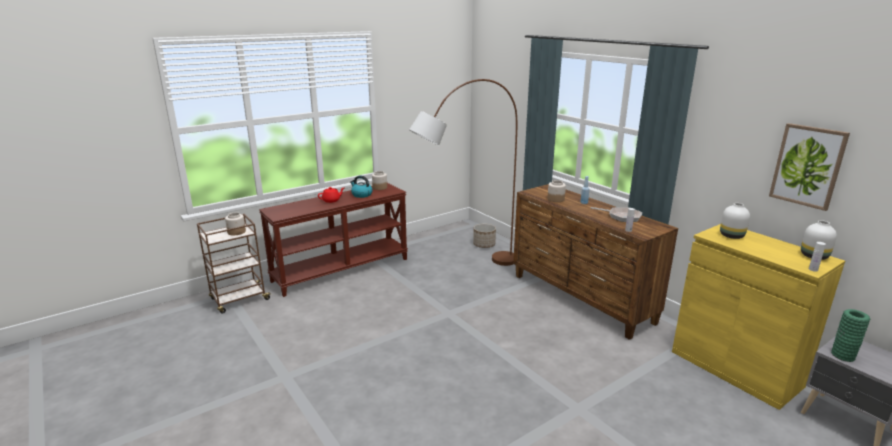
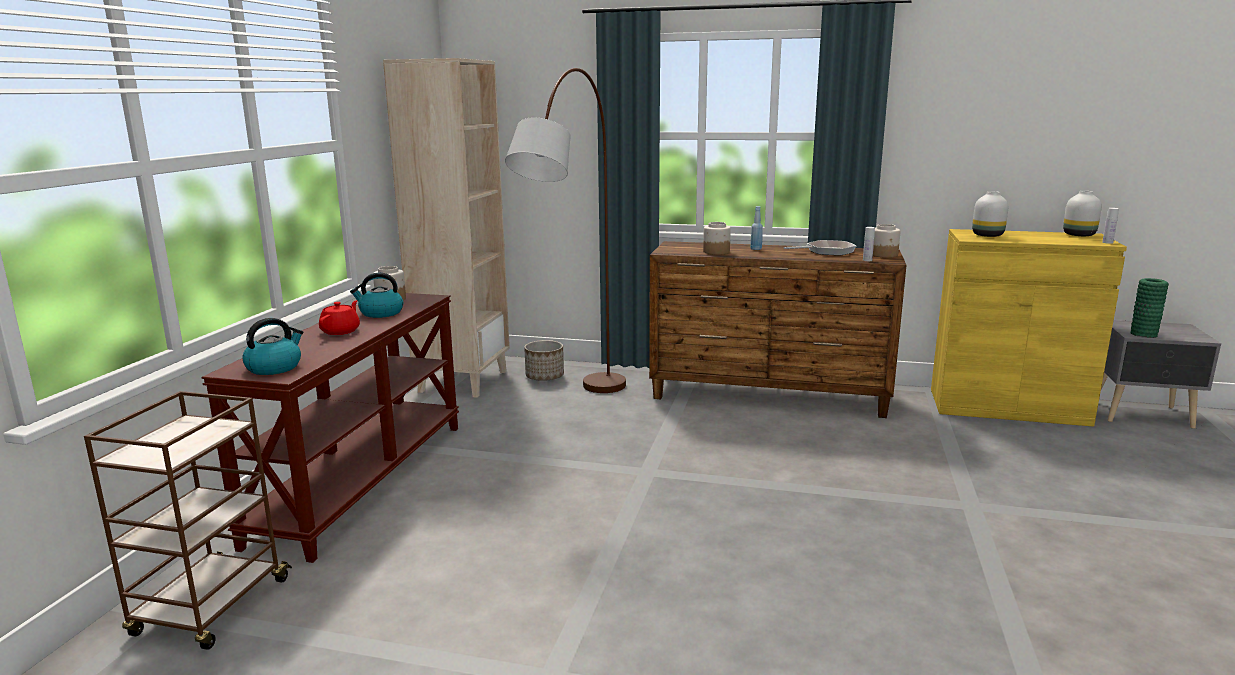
camera: 40 degrees left, 5 degrees down
(236, 232) = (200, 432): jar -> jar (884, 255)
(282, 212) = (274, 367): none -> kettle
(445, 235) = (463, 381): none -> beige bookcase
(807, 166) = (1042, 134): picture -> none

